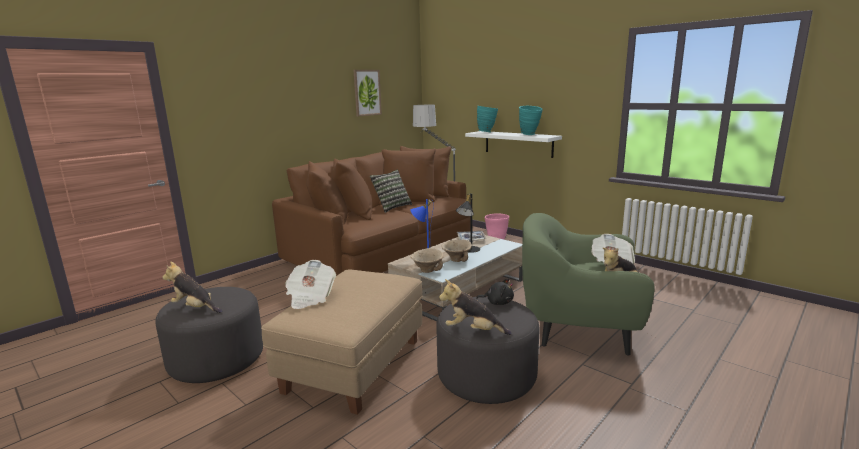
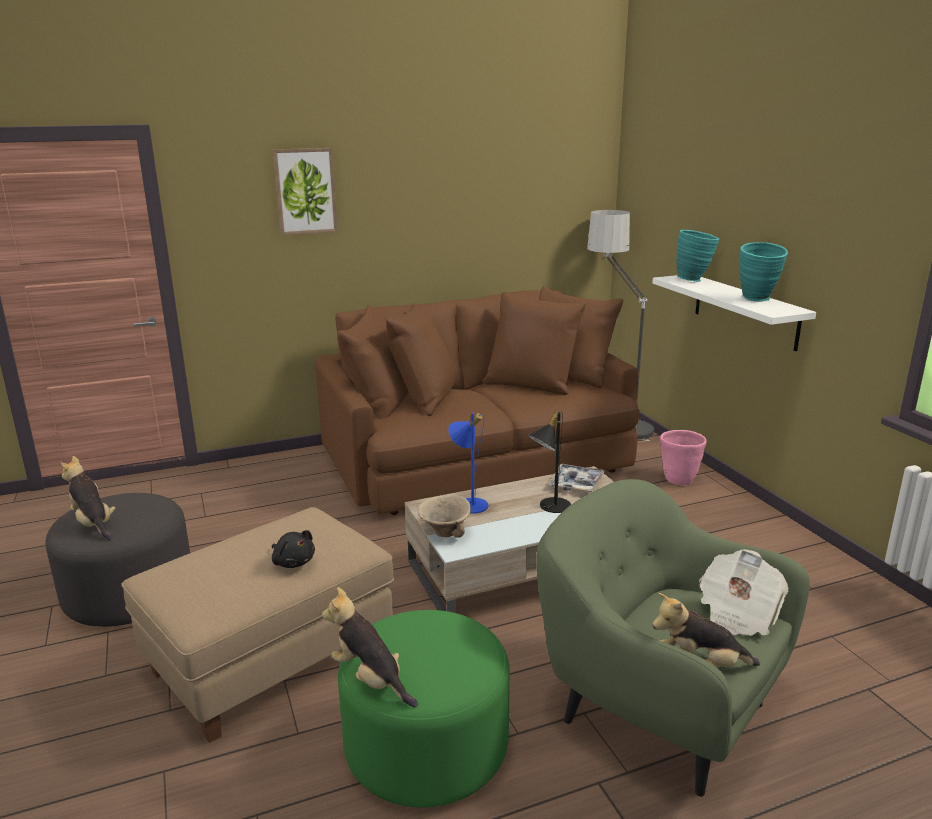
camera: 25 degrees right, 5 degrees up
(310, 297) = (205, 551): newspaper -> none
(367, 92) = (501, 190): picture -> picture (305, 191)
(391, 207) = (488, 395): pillow -> none
(456, 260) = (508, 523): beige bowl -> none
(486, 376) = (427, 747): grey ottoman -> green ottoman
(498, 302) = (461, 635): black plush toy -> black plush toy (293, 562)

